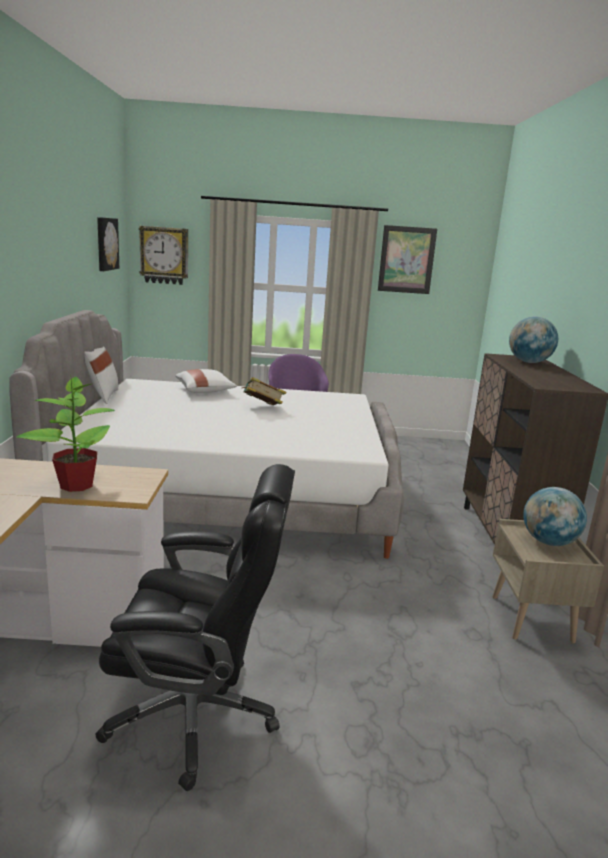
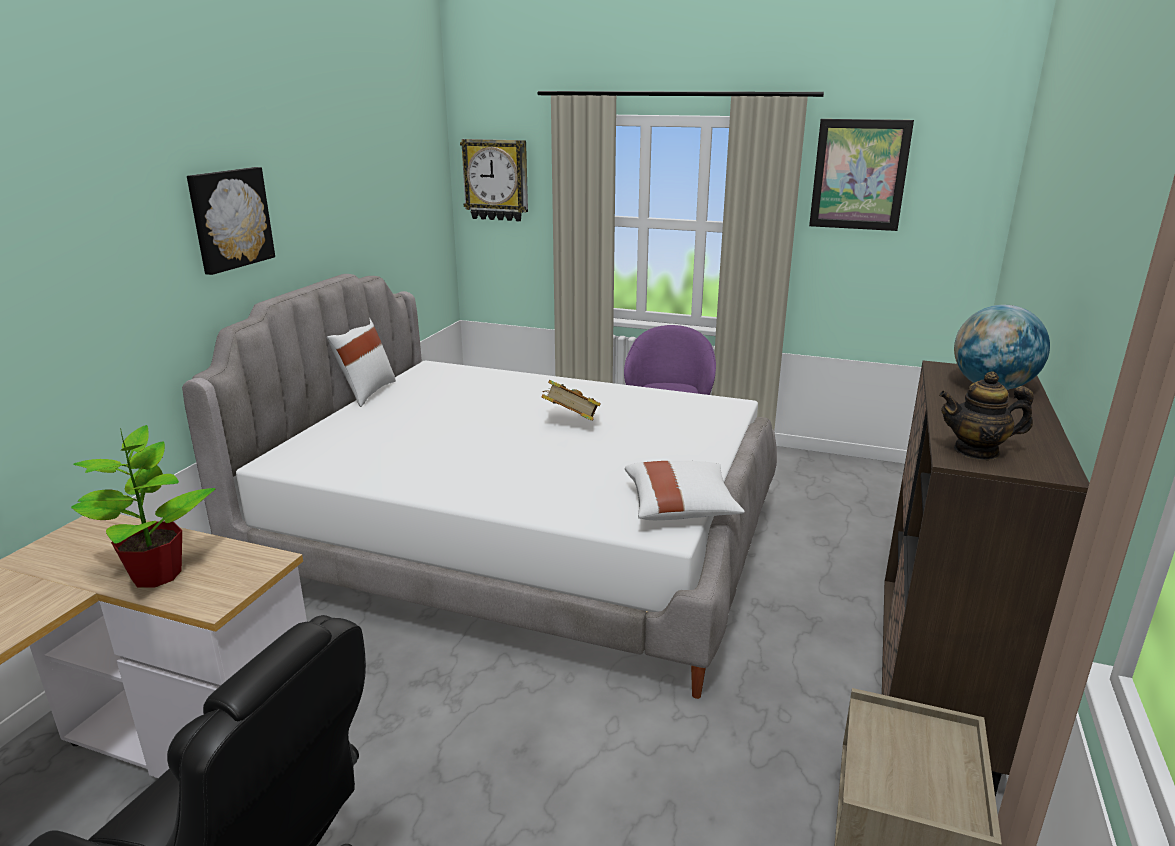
camera: 20 degrees right, 5 degrees up
(106, 244) = (397, 173): picture -> picture (229, 219)
(205, 391) = (512, 387): white pillow -> white pillow (680, 508)
(548, 383) = (976, 451): none -> teapot
(548, 542) = (923, 757): globe -> none

